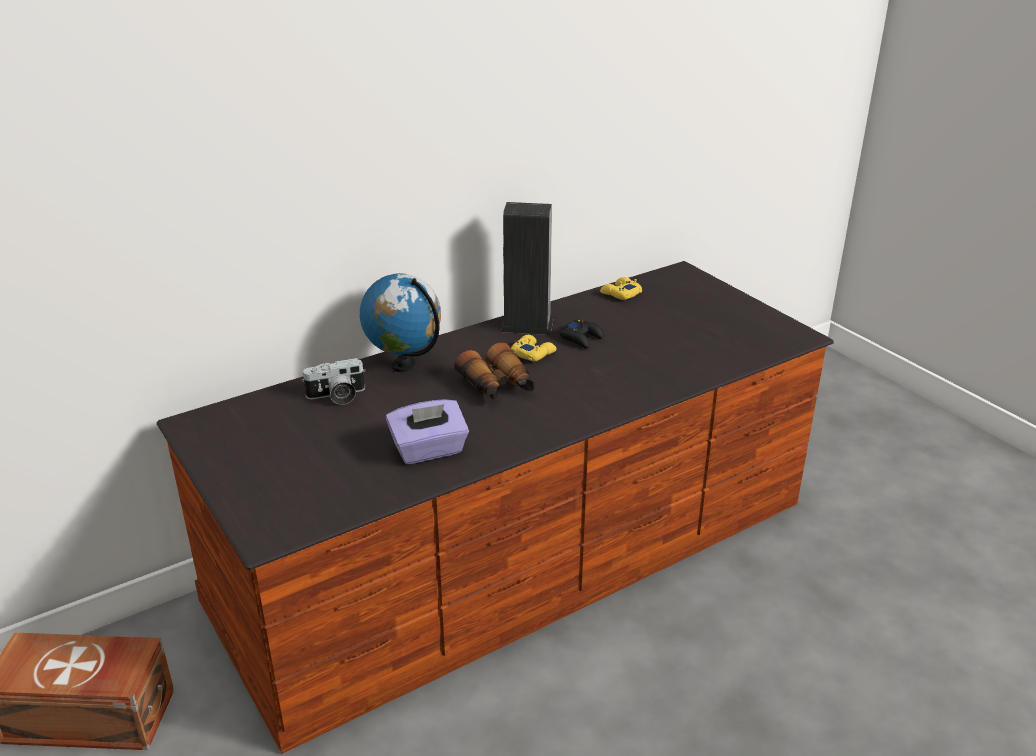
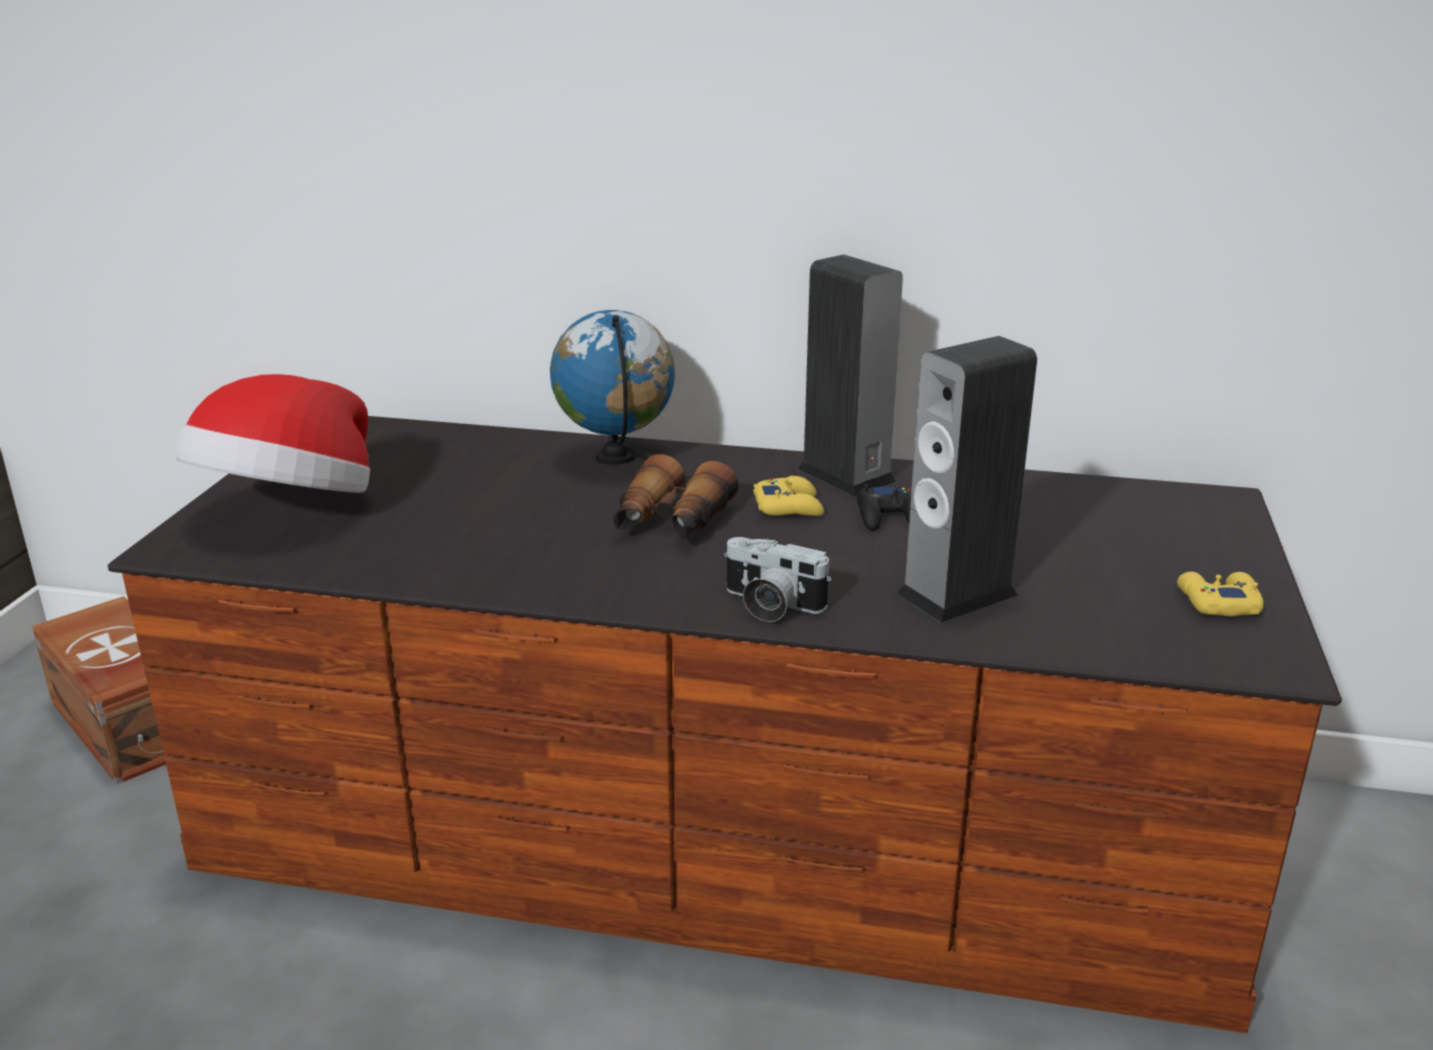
camera: 45 degrees right, 5 degrees down
(287, 479) = (290, 508): none -> hat
(336, 396) = (489, 457): camera -> camera (770, 605)
(429, 450) = (461, 549): purple tissue box -> none
(620, 293) = (1058, 490): yellow game controller -> yellow game controller (1217, 602)
(666, 361) = (957, 594): none -> speaker

